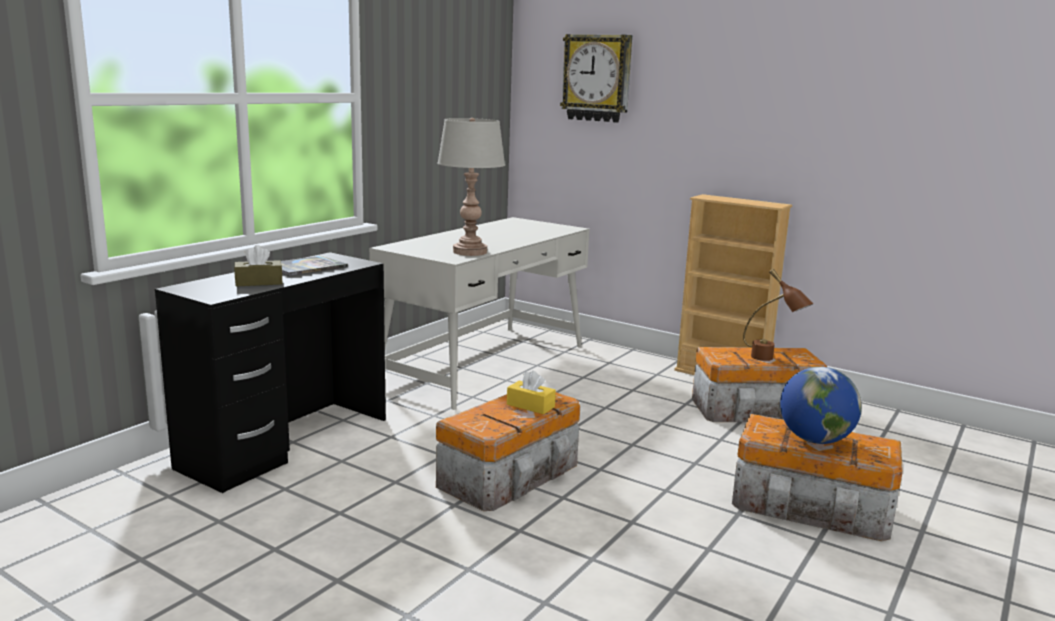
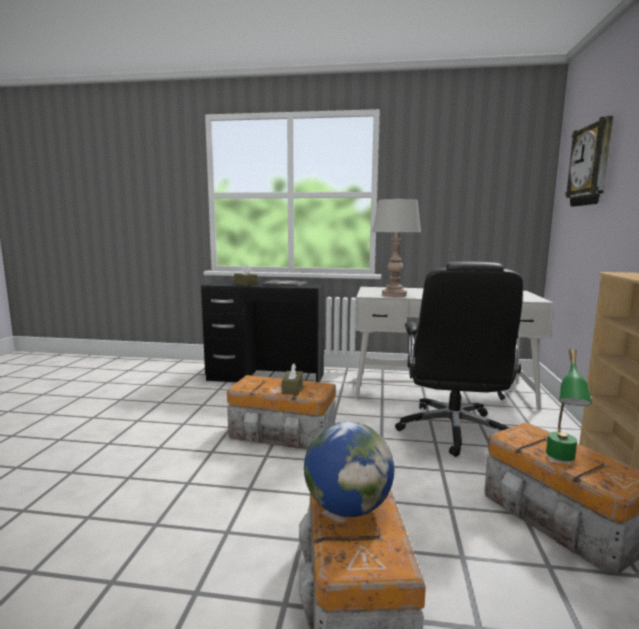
camera: 65 degrees right, 5 degrees down
(530, 405) = (292, 389): yellow tissue box -> brown tissue box
(590, 393) = (453, 431): none -> black office chair
(771, 360) = (561, 460): brown table lamp -> green table lamp

